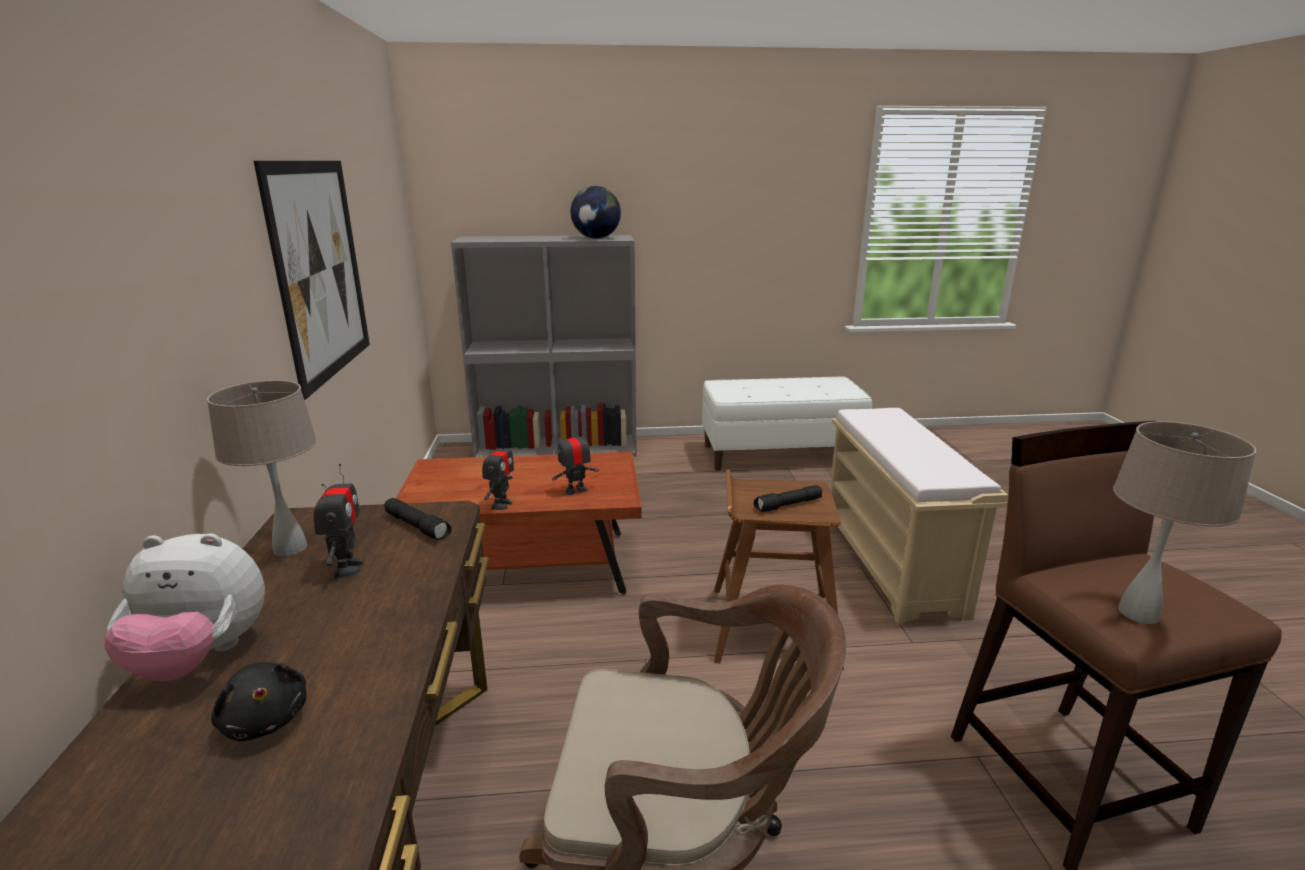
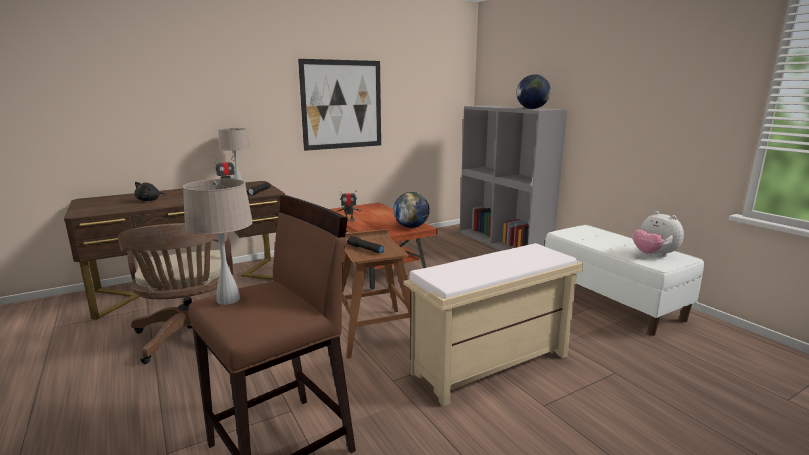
camera: 65 degrees right, 5 degrees down
(202, 657) = (177, 191): plush toy -> plush toy (654, 255)
(576, 490) = (376, 227): toy robot -> none
(605, 465) = (411, 227): none -> globe

